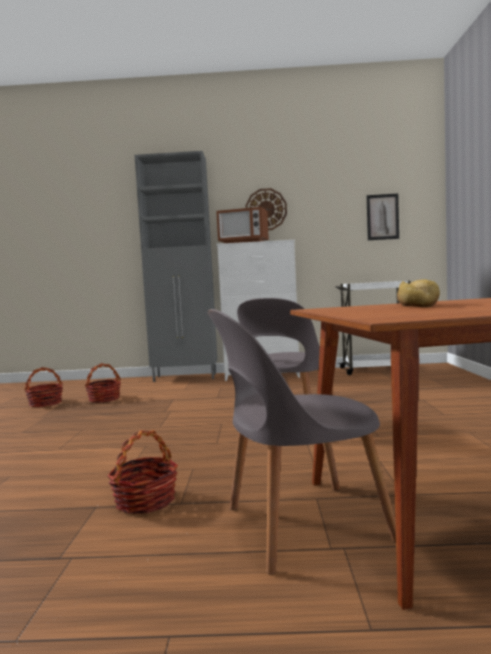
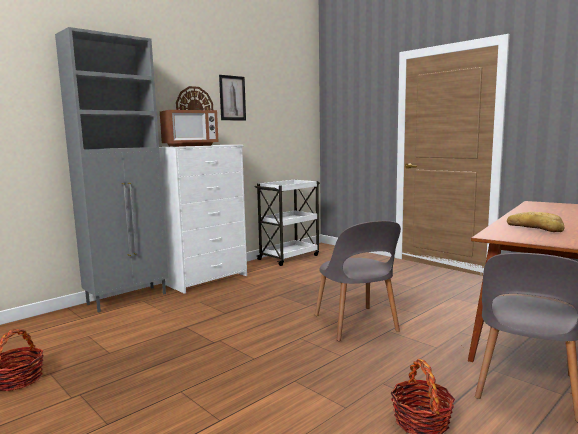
camera: 45 degrees left, 5 degrees up
(104, 399) = (96, 349): basket -> none
(382, 217) = (283, 123): picture -> picture (232, 98)

